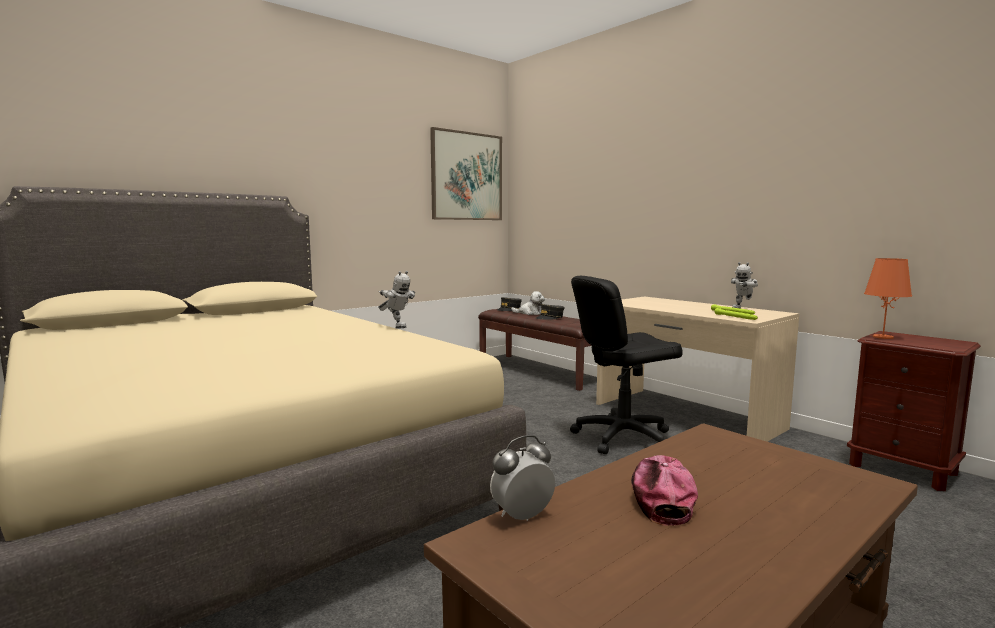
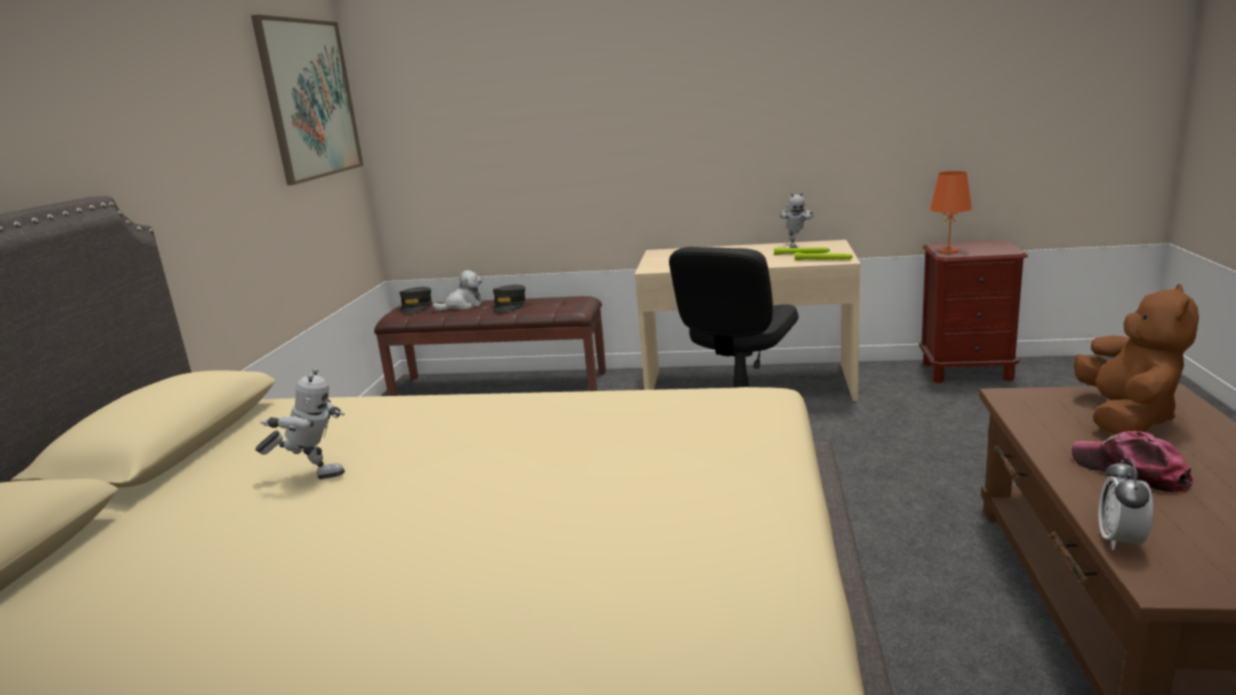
camera: 40 degrees left, 10 degrees up
(397, 327) = (549, 390): toy robot -> toy robot (313, 475)
(769, 476) = (1126, 418): none -> brown plush toy

